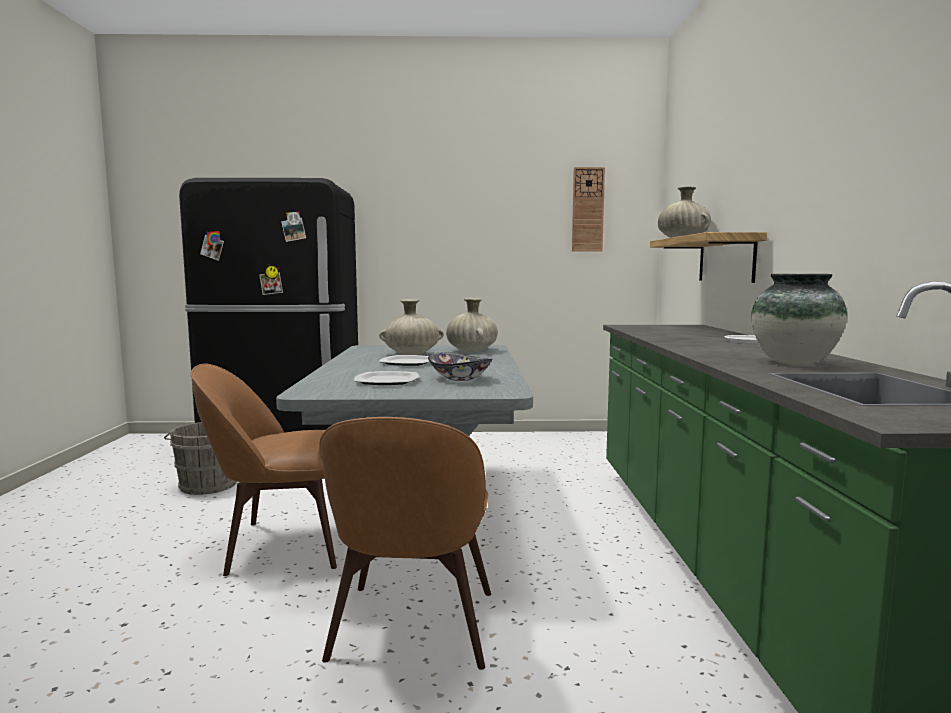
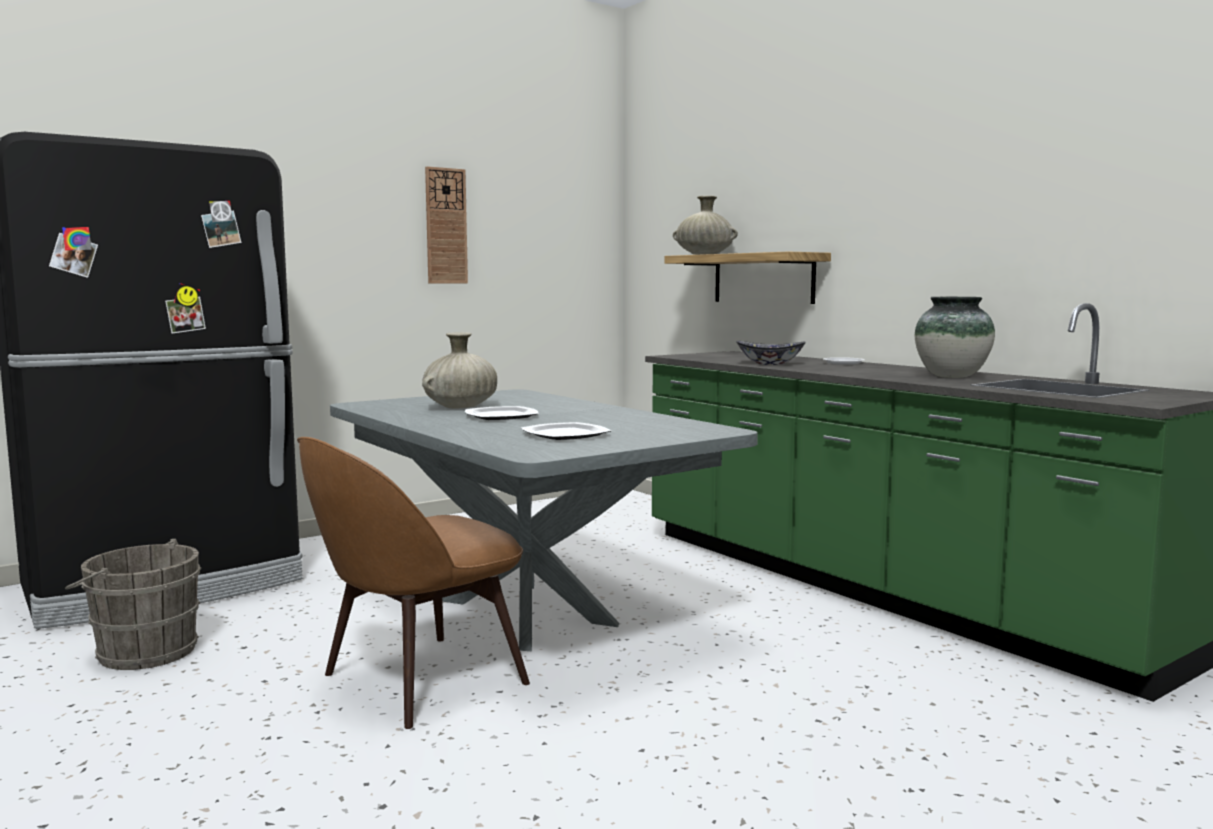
camera: 35 degrees left, 0 degrees up
(412, 629) = (704, 703): brown chair -> none
(460, 378) = (630, 424): bowl -> bowl (770, 363)
(472, 350) = (515, 398): beige vase -> none
(587, 210) = (548, 212): wall clock -> wall clock (446, 226)

